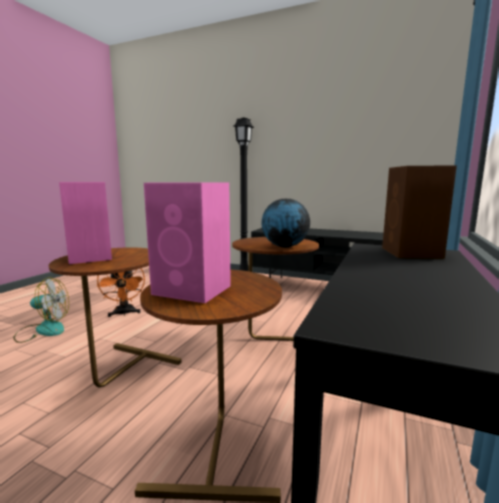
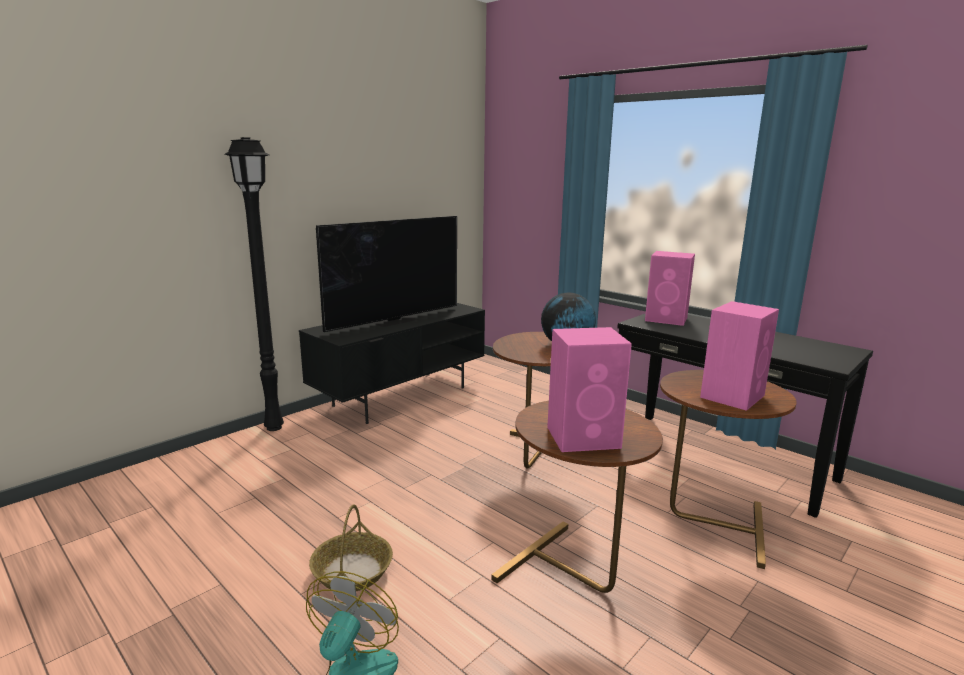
camera: 70 degrees left, 5 degrees up
(124, 313) = (352, 571): orange fan -> basket
(313, 231) = (395, 320): none -> television
(411, 253) = (667, 319): brown speaker -> pink speaker

